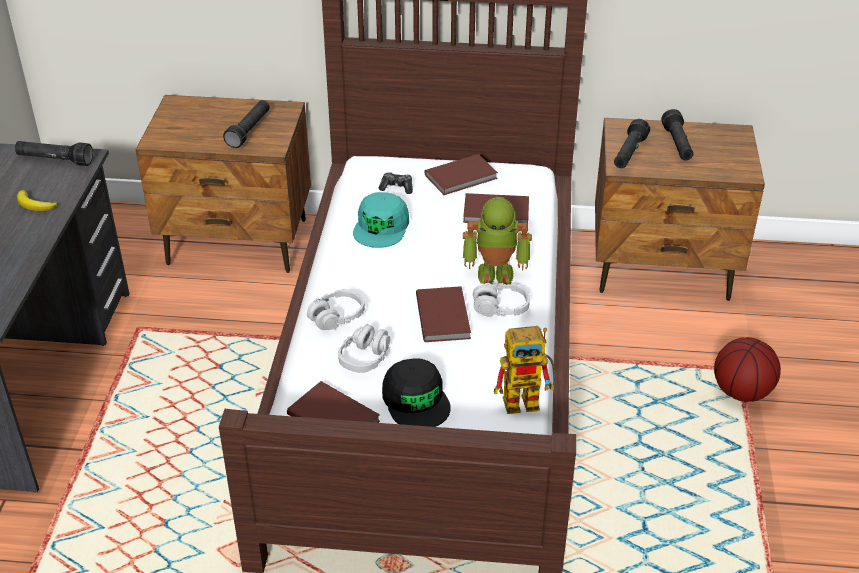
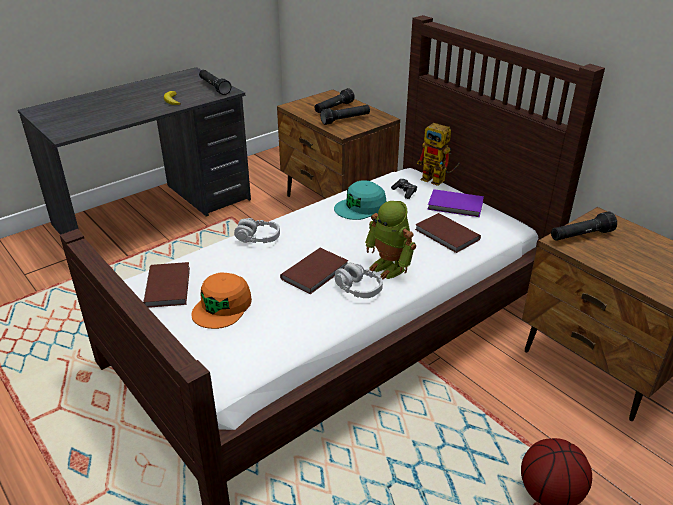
camera: 45 degrees right, 5 degrees down
(365, 357) = (236, 267): grey headphones -> none
(416, 400) = (222, 307): black cap -> orange cap
(462, 177) = (456, 206): brown book -> purple book
(528, 400) = (284, 352): toy robot -> toy robot (438, 180)
(677, 145) = (635, 249): black flashlight -> black flashlight (333, 108)

